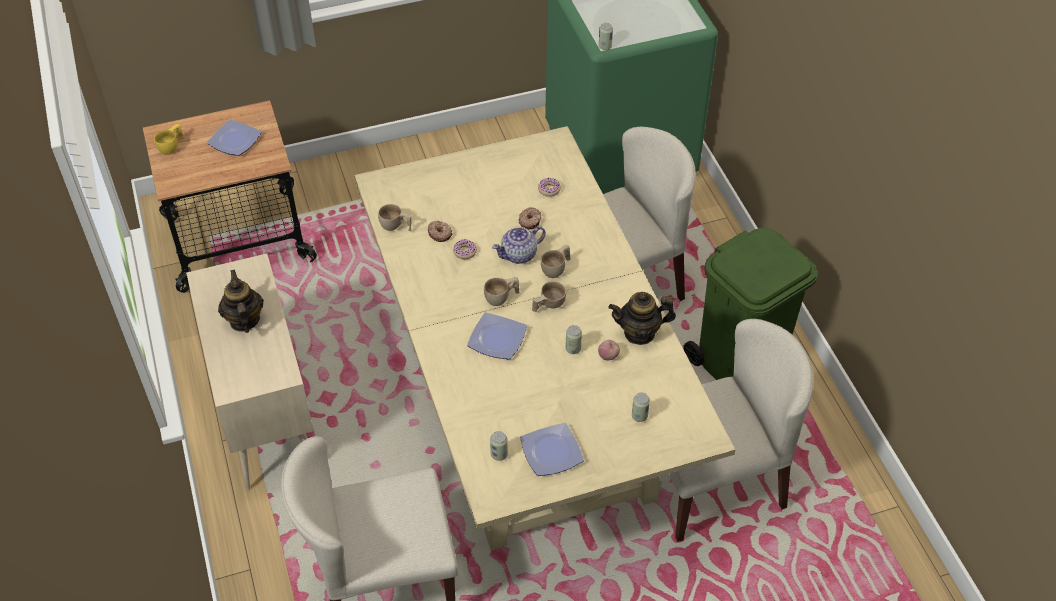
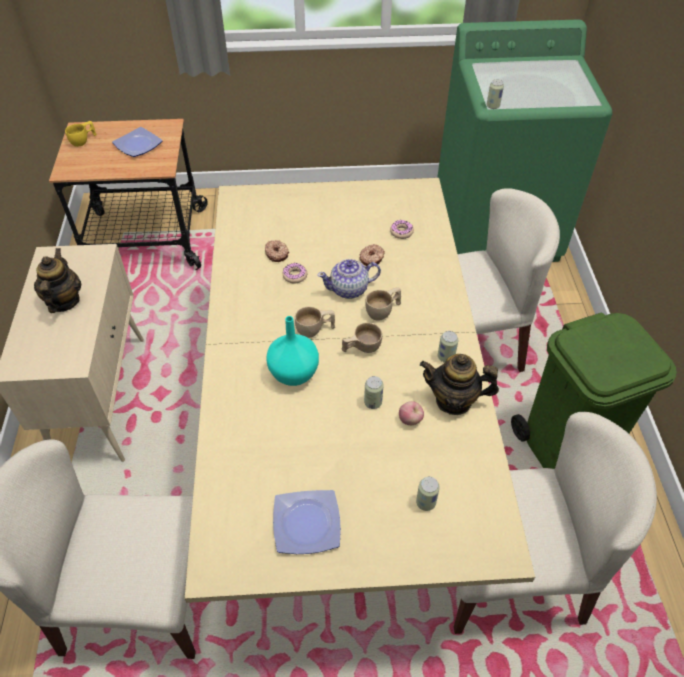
camera: 15 degrees right, 0 degrees up
(396, 227) = (237, 239): beige cup -> none
(497, 340) = (294, 374): plate -> turquoise vase
(499, 454) = (245, 511): can -> can (446, 357)

